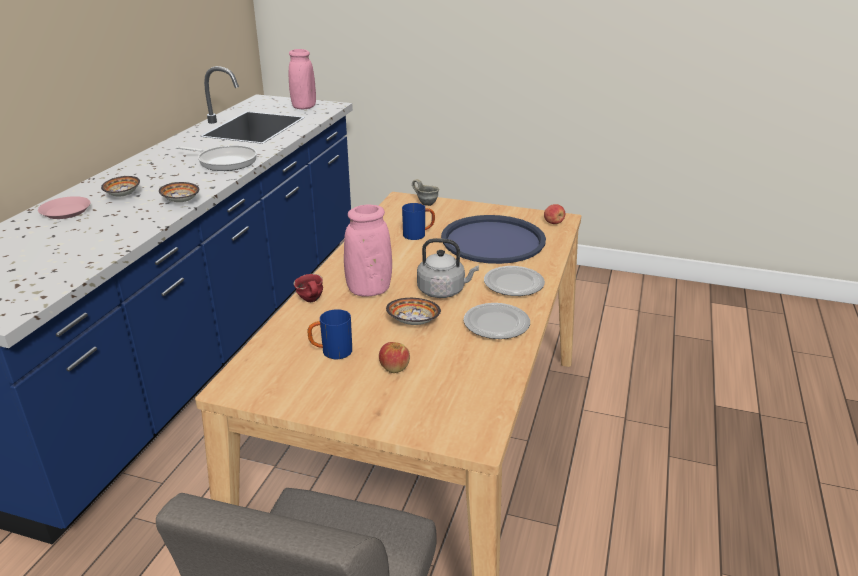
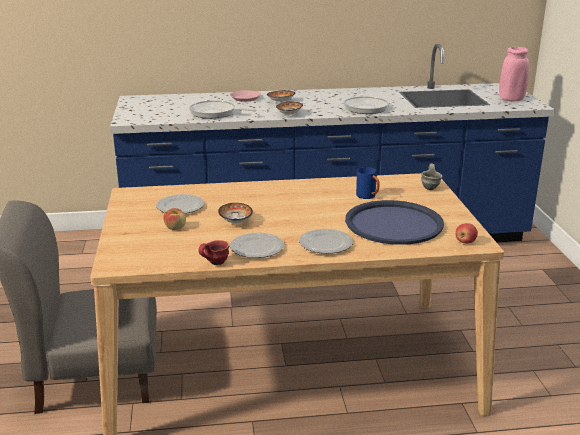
camera: 65 degrees right, 5 degrees down
(94, 242) = (215, 113): none -> frying pan
(309, 301) = (234, 187): red mug -> red mug (214, 263)
(331, 352) = (180, 207): blue mug -> plate
(369, 290) = (265, 200): pink vase -> none
(443, 291) = (288, 222): grey kettle -> none

